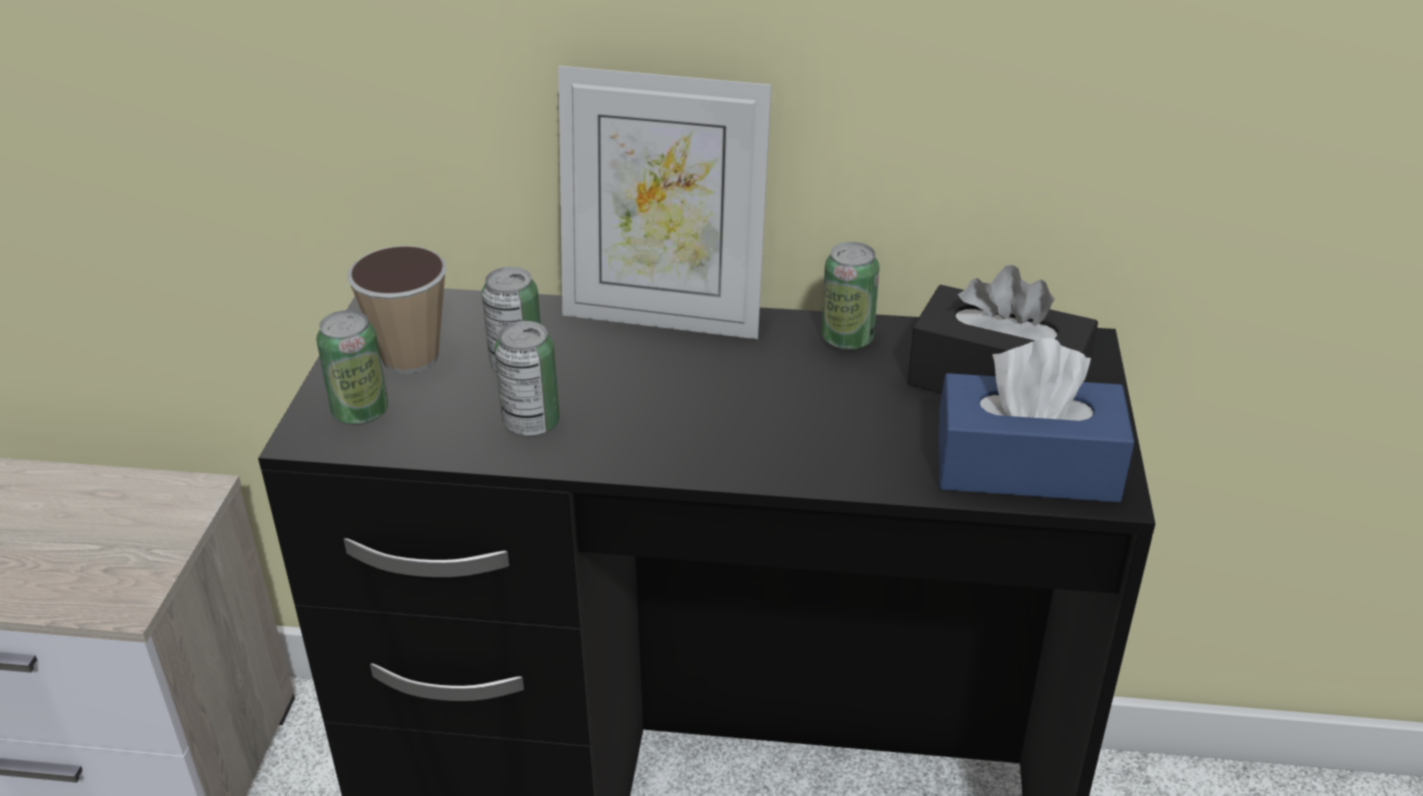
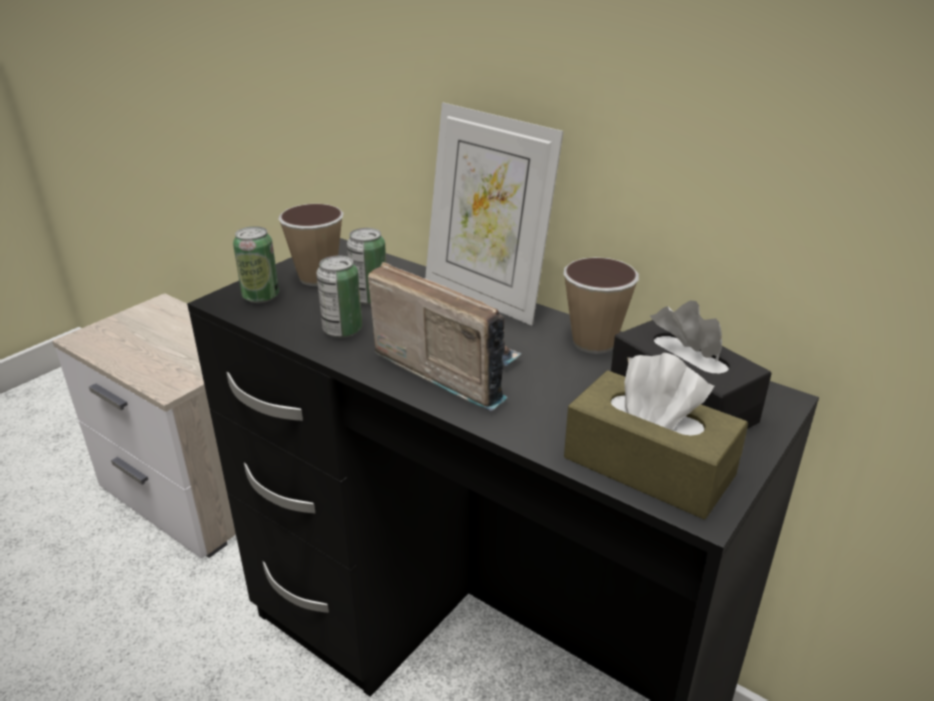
camera: 30 degrees right, 5 degrees down
(715, 428) = (448, 368): none -> radio
(847, 339) = (594, 343): can -> cup
(1026, 467) = (648, 466): blue tissue box -> brown tissue box

